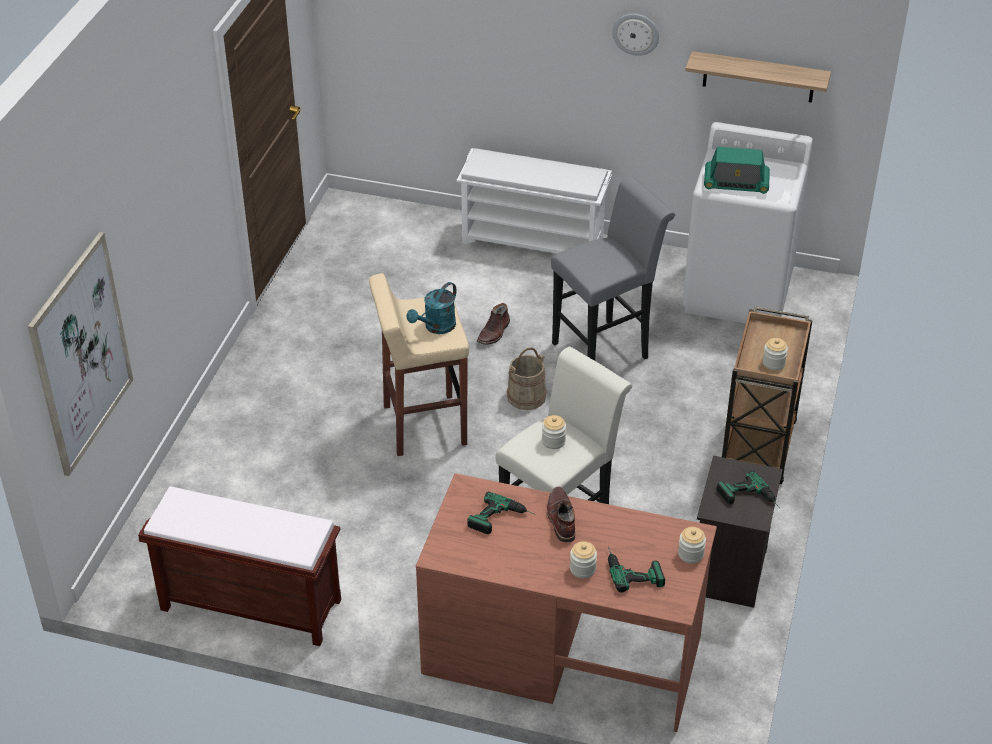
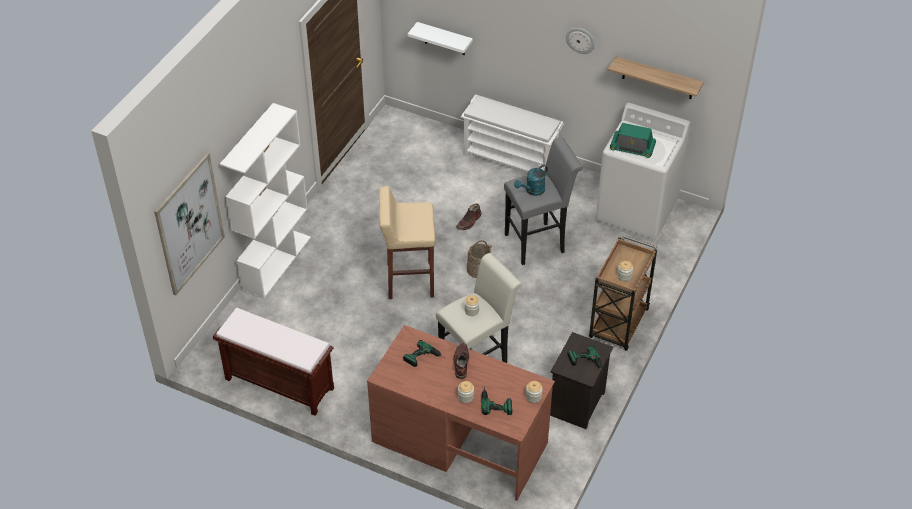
camera: 10 degrees right, 5 degrees up
(208, 425) = (276, 263): none -> white bookcase
(420, 66) = (444, 39): none -> white shelf
(436, 327) = (417, 224): turquoise watering can -> turquoise watering can (532, 191)

